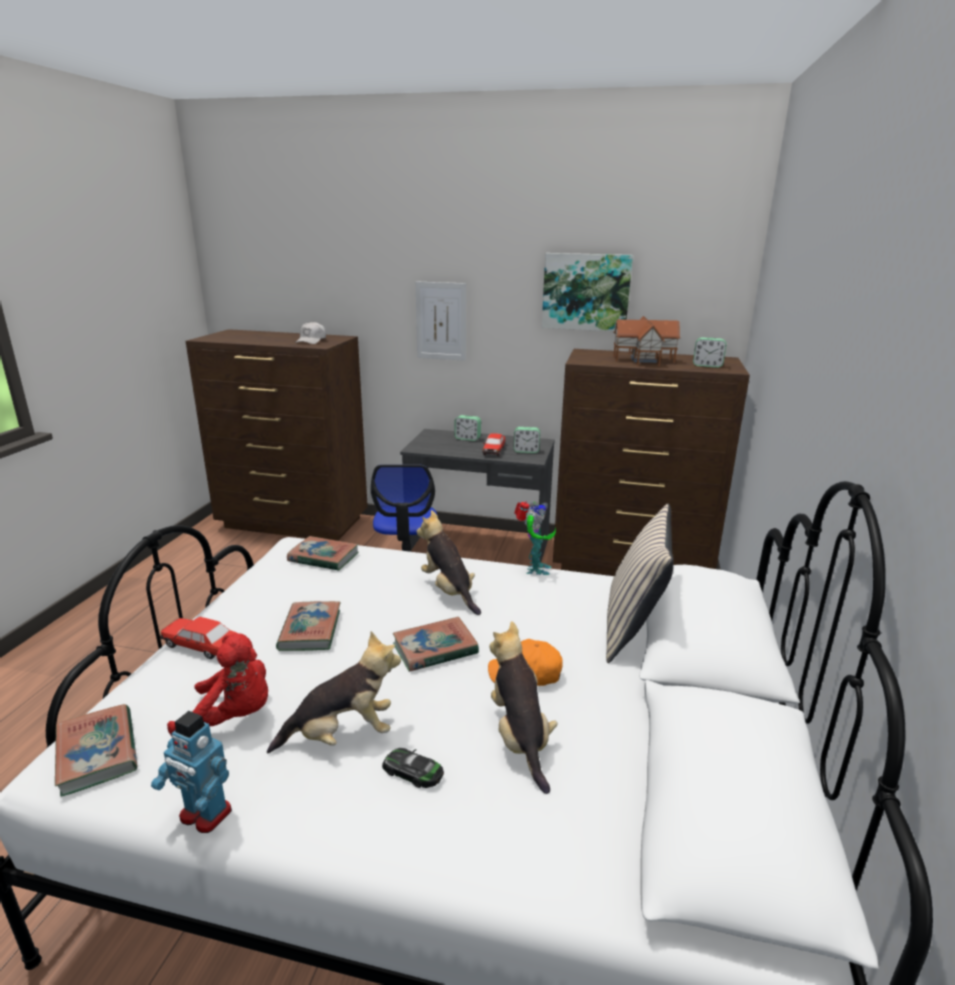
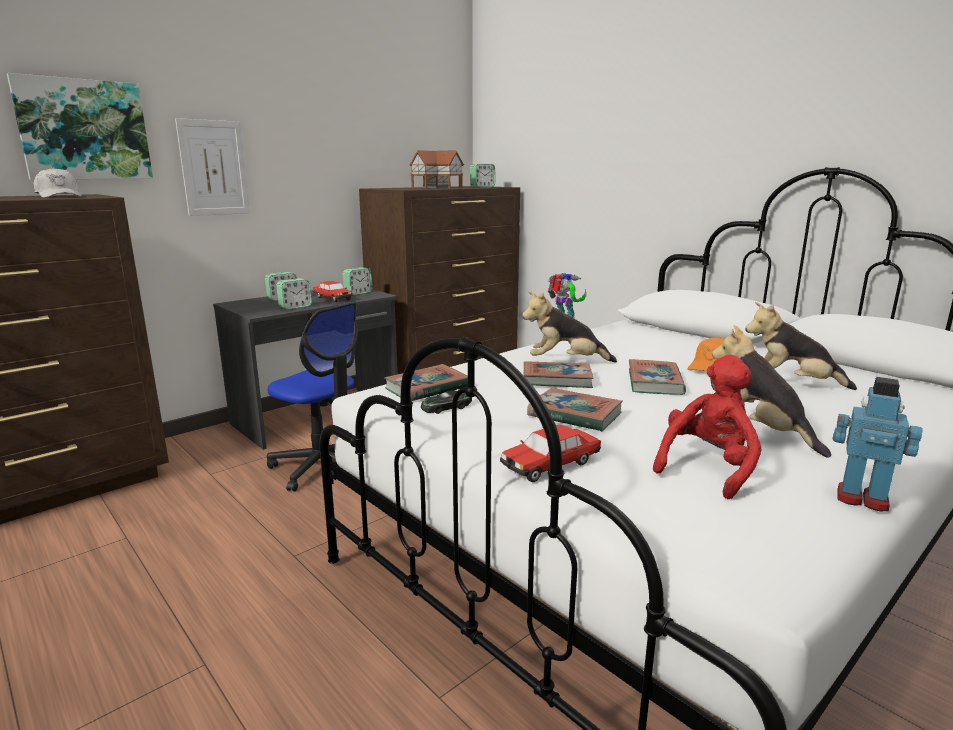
camera: 55 degrees left, 5 degrees down
(97, 753) = (736, 545): book -> book (556, 379)
(204, 815) = (862, 498): toy robot -> toy robot turned 120 degrees counterclockwise
(342, 735) = (761, 430): plush toy -> plush toy turned 45 degrees counterclockwise
(413, 772) = (821, 417): toy car -> toy car (446, 407)
(450, 450) = (295, 307): none -> alarm clock
(586, 292) = (358, 132): picture -> picture (84, 130)
(633, 628) = (678, 335): beige pillow -> none

